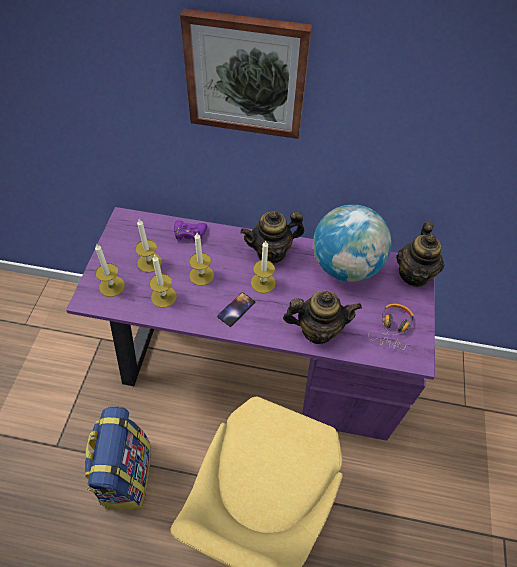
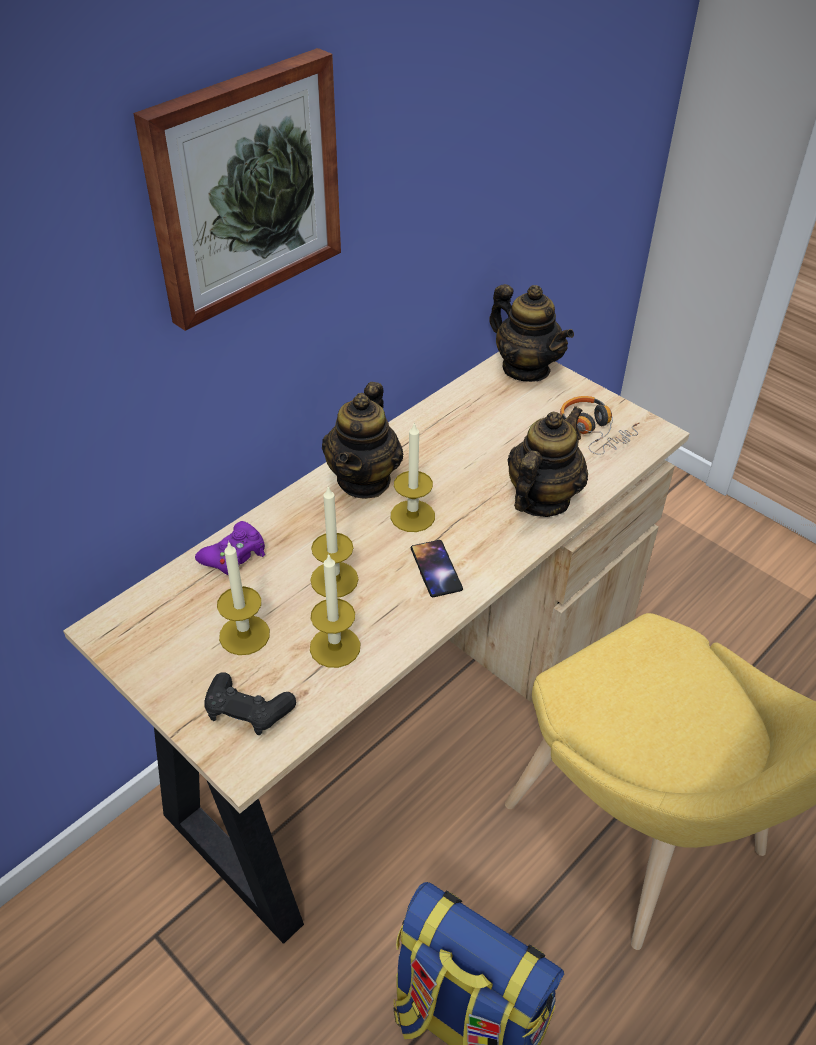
camera: 55 degrees left, 10 degrees down
(112, 286) = (247, 711): candle -> black game controller
(255, 365) = (404, 715): purple desk -> beige desk
(345, 266) = (458, 420): globe -> none

